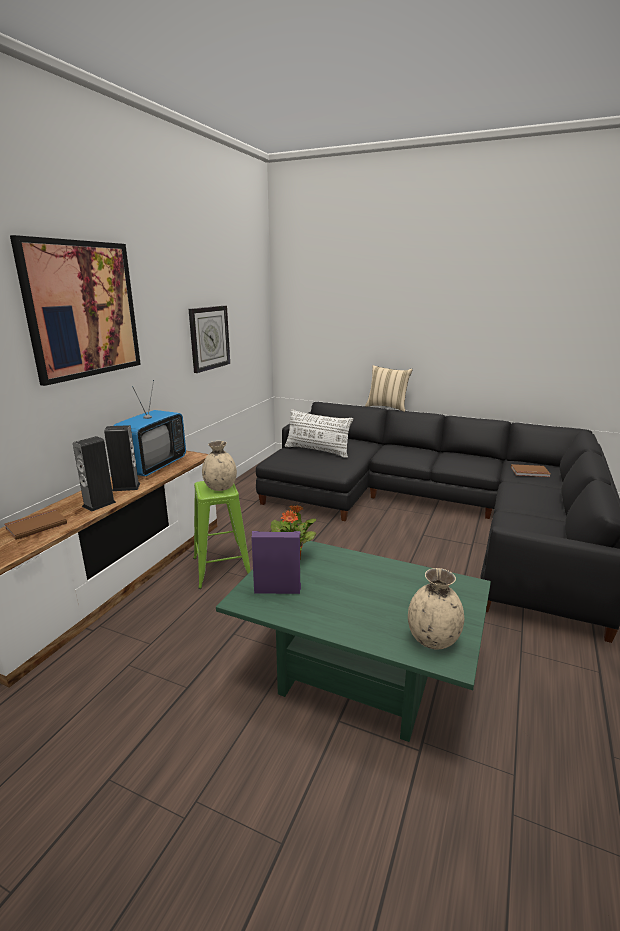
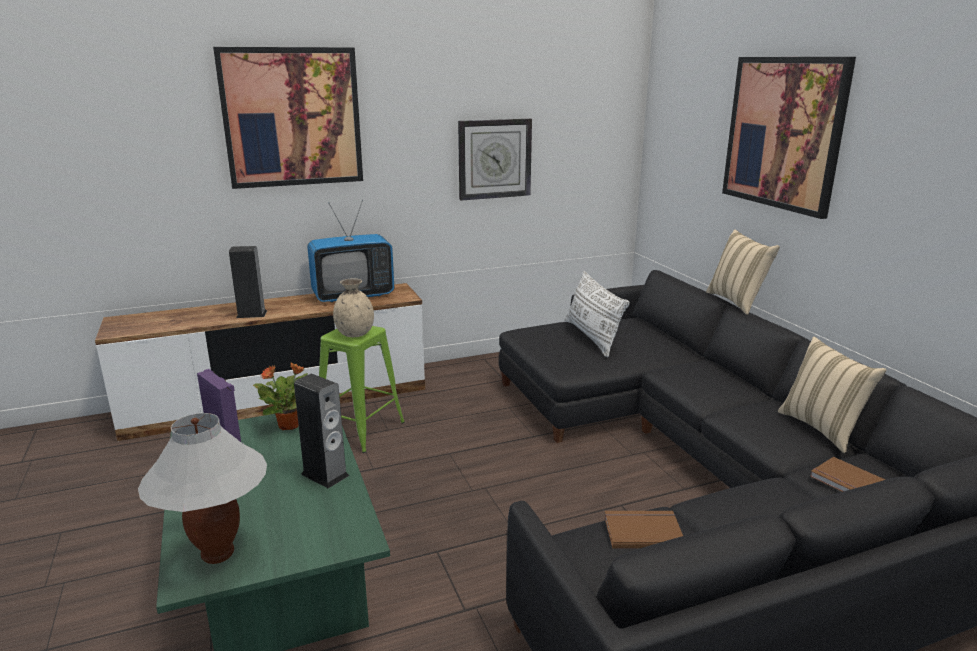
camera: 45 degrees right, 0 degrees up
(35, 525) = (190, 315): brown book -> brown book (642, 530)
(126, 487) = (296, 307): speaker -> speaker (325, 475)
(399, 304) = (783, 133): none -> picture
(432, 639) = (217, 554): beige vase -> white table lamp
(481, 456) = (822, 428): none -> beige pillow

